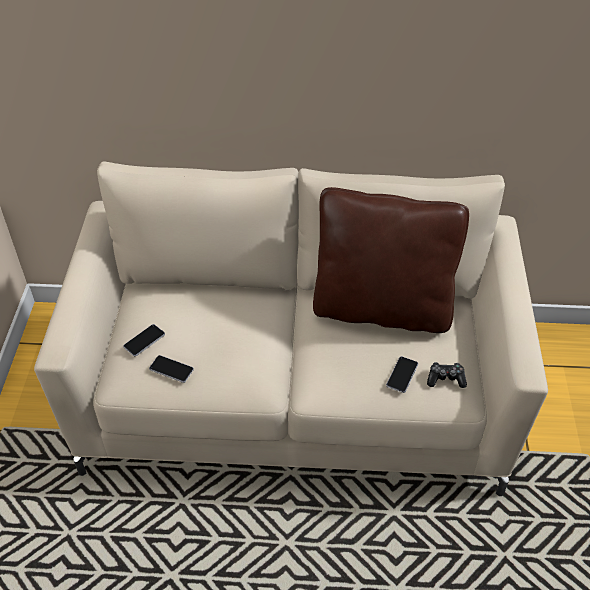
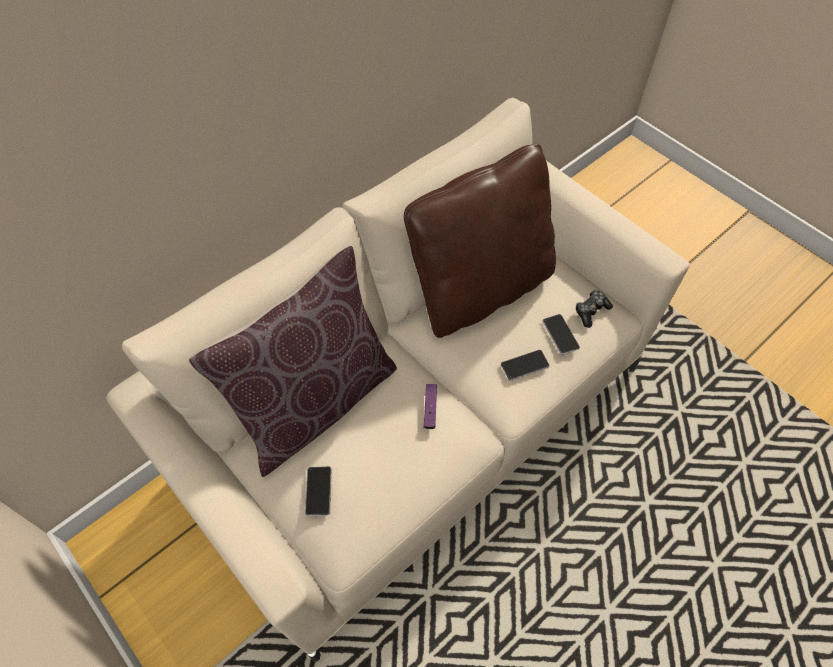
camera: 45 degrees left, 10 degrees up
(171, 369) = (377, 495): phone -> phone (524, 365)
(199, 295) = (315, 403): none -> brown pillow
(259, 350) = (430, 409): none -> purple game controller

